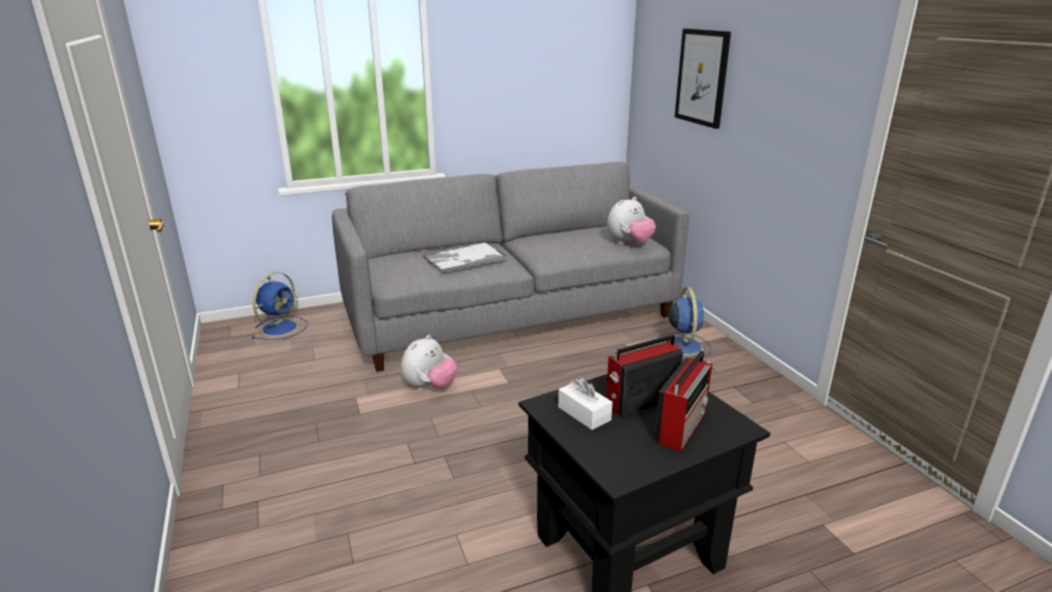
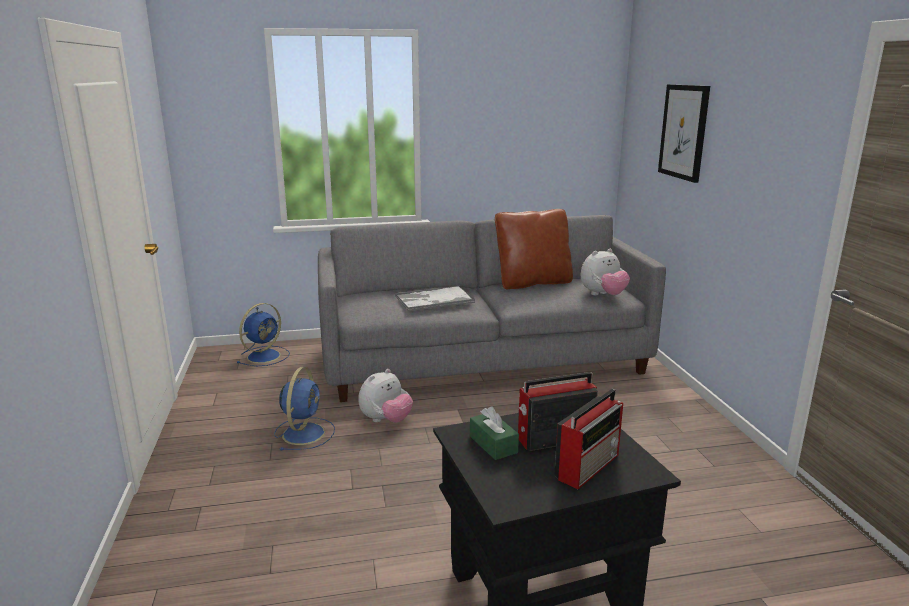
camera: 10 degrees right, 5 degrees down
(557, 234) = (533, 283): none -> brown pillow
(584, 413) = (493, 444): white tissue box -> green tissue box
(683, 345) = (652, 403): blue fan -> blue fan (304, 433)

